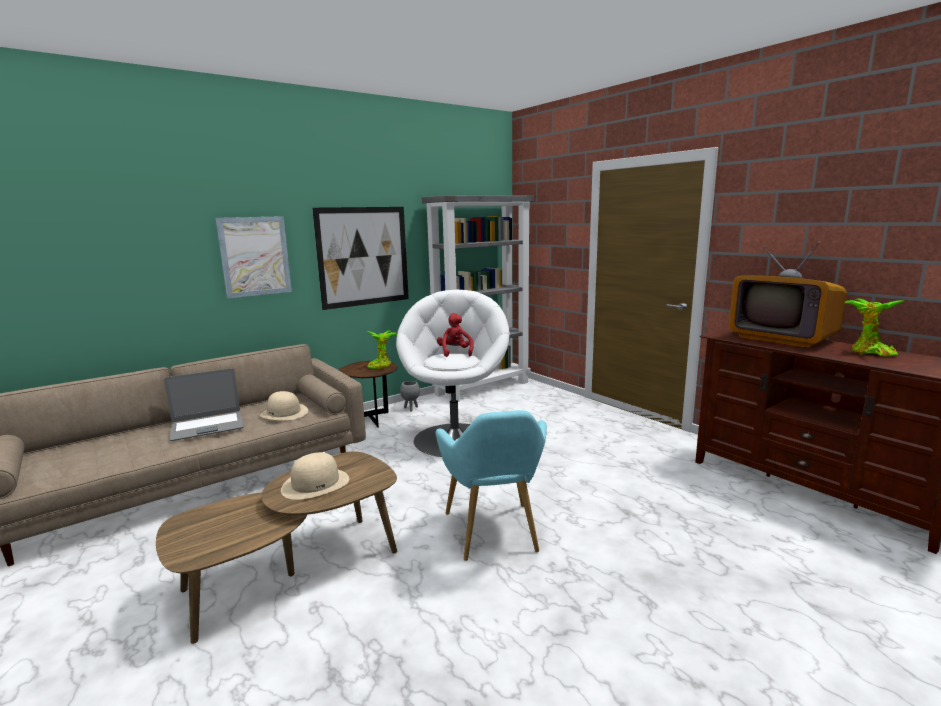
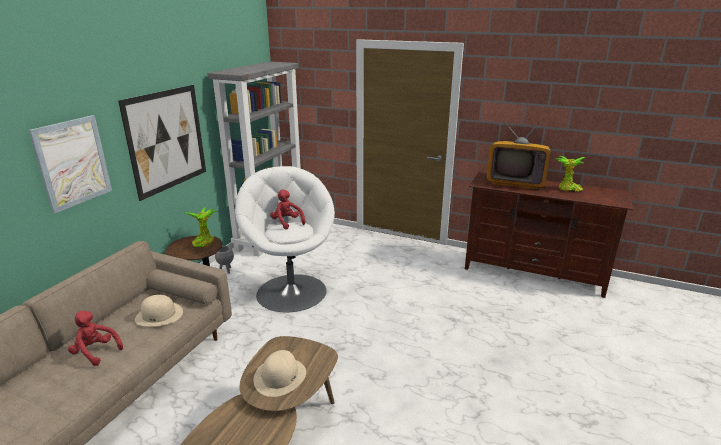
camera: 30 degrees left, 10 degrees up
(207, 427) = (95, 352): laptop -> red plush toy
(494, 536) = (388, 365): turquoise armchair -> none

